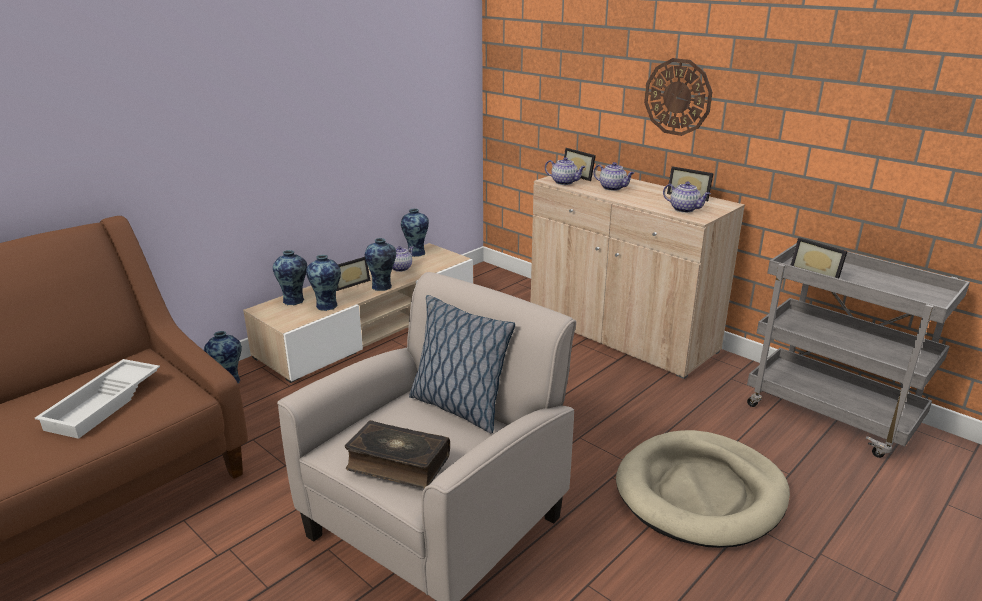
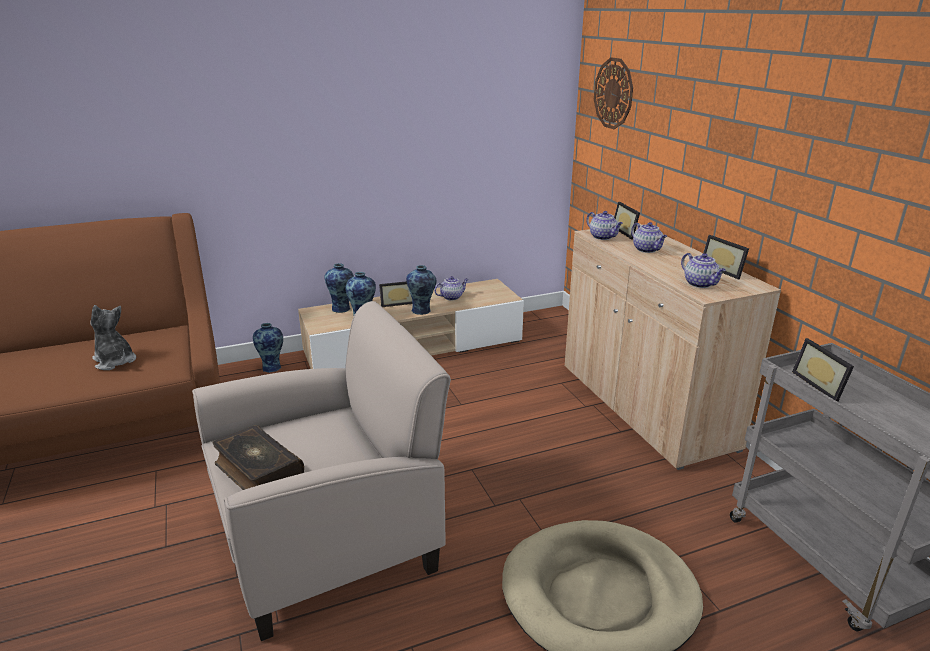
camera: 25 degrees right, 0 degrees up
(104, 404) = (115, 361): white tray -> plush toy
(416, 253) = (477, 285): vase -> none
(458, 407) = (358, 434): pillow -> none
(678, 97) = (731, 158): wall clock -> wall clock (613, 93)

